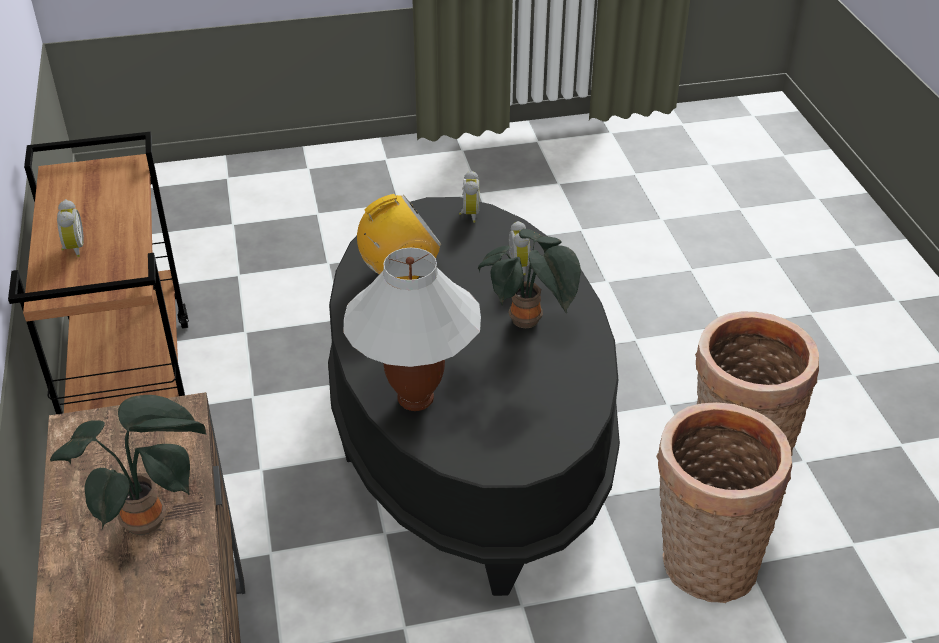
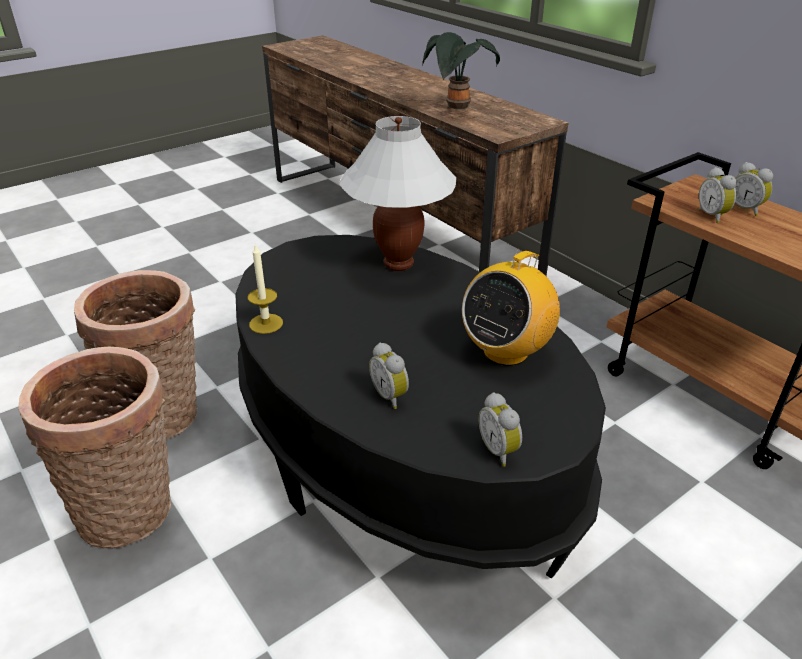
camera: 155 degrees right, 5 degrees down
(117, 250) = (713, 216): none -> alarm clock
(528, 322) = (343, 341): potted plant -> none
(591, 362) = (266, 323): none -> candle

